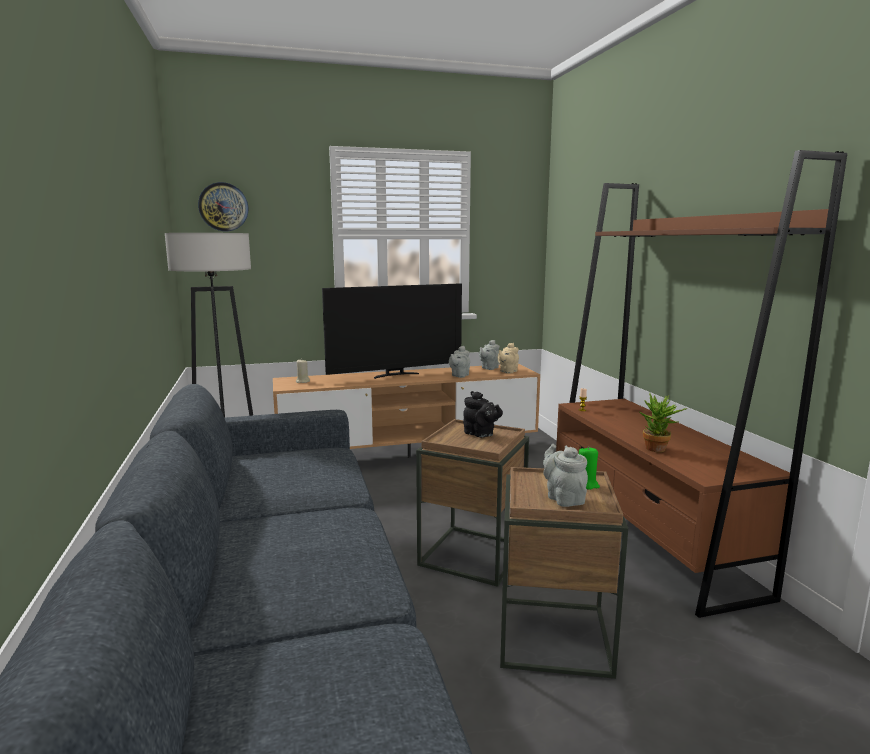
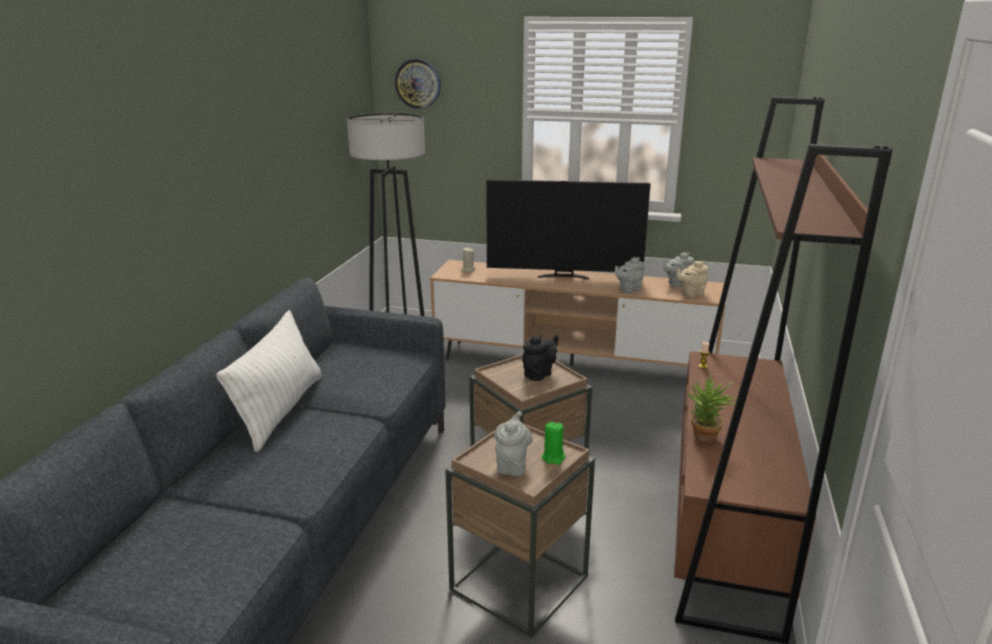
camera: 30 degrees right, 10 degrees up
(246, 522) = (281, 410): none -> white pillow
(480, 434) = (539, 374): black teapot -> black teapot turned 120 degrees counterclockwise

